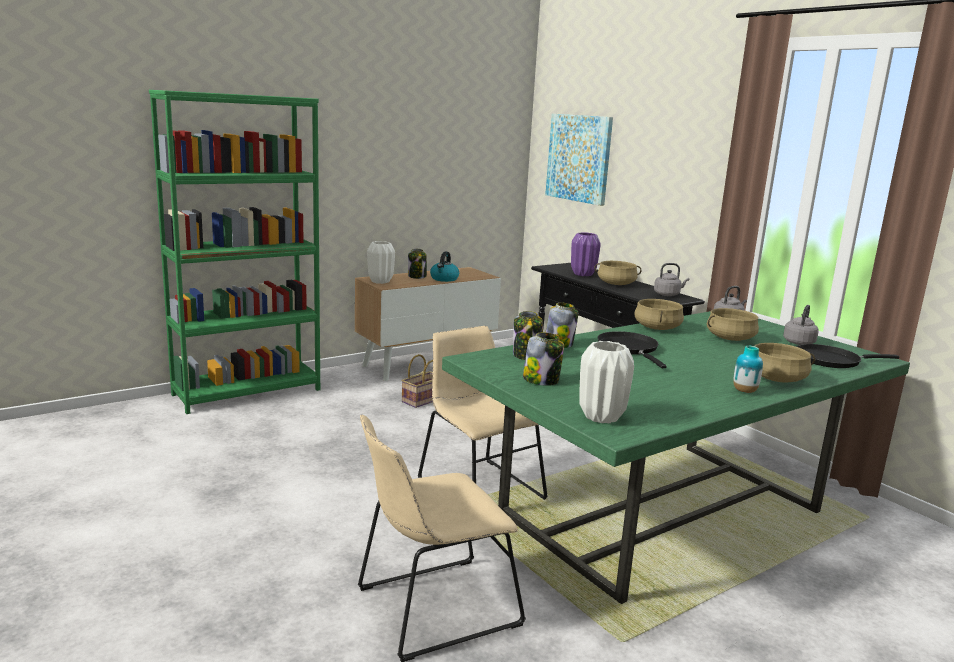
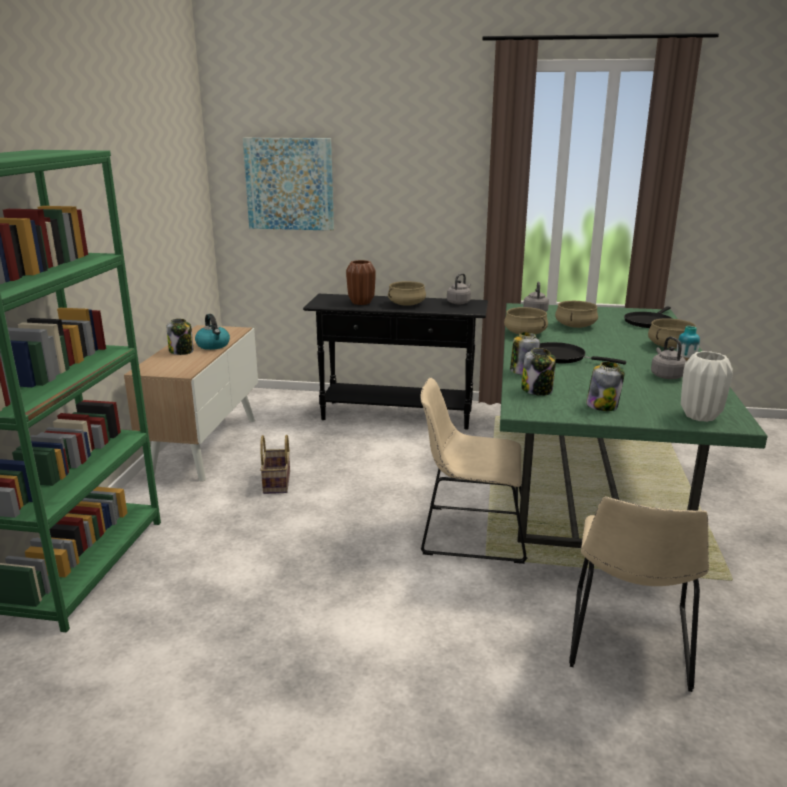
camera: 45 degrees left, 5 degrees up
(381, 281) = (164, 369): white vase -> none
(582, 274) = (361, 303): purple vase -> brown vase
(799, 342) = (605, 315): grey kettle -> grey kettle (665, 375)

